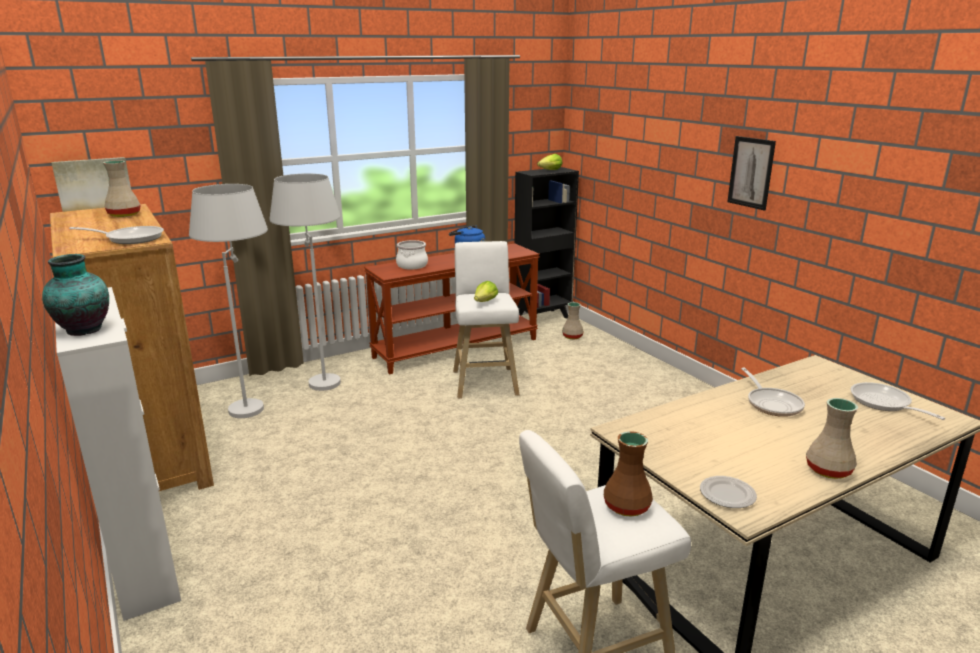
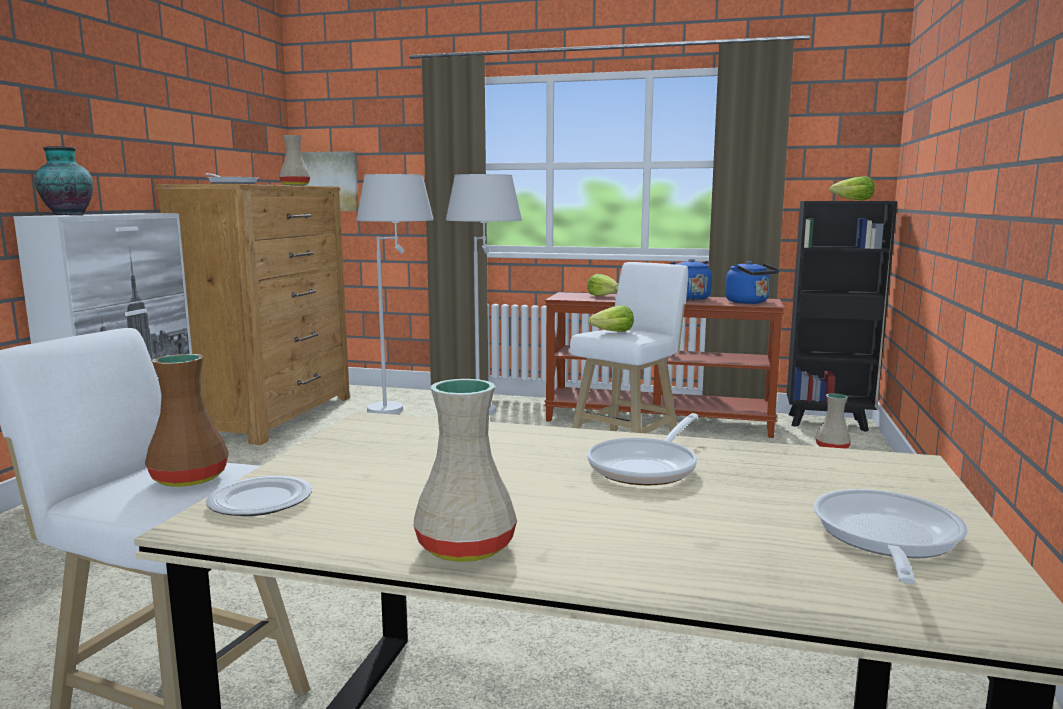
camera: 45 degrees right, 10 degrees down
(411, 265) = (603, 296): cooking pot -> lettuce
(511, 252) = (749, 302): none -> blue kettle
(751, 172) = (1028, 130): picture -> none

